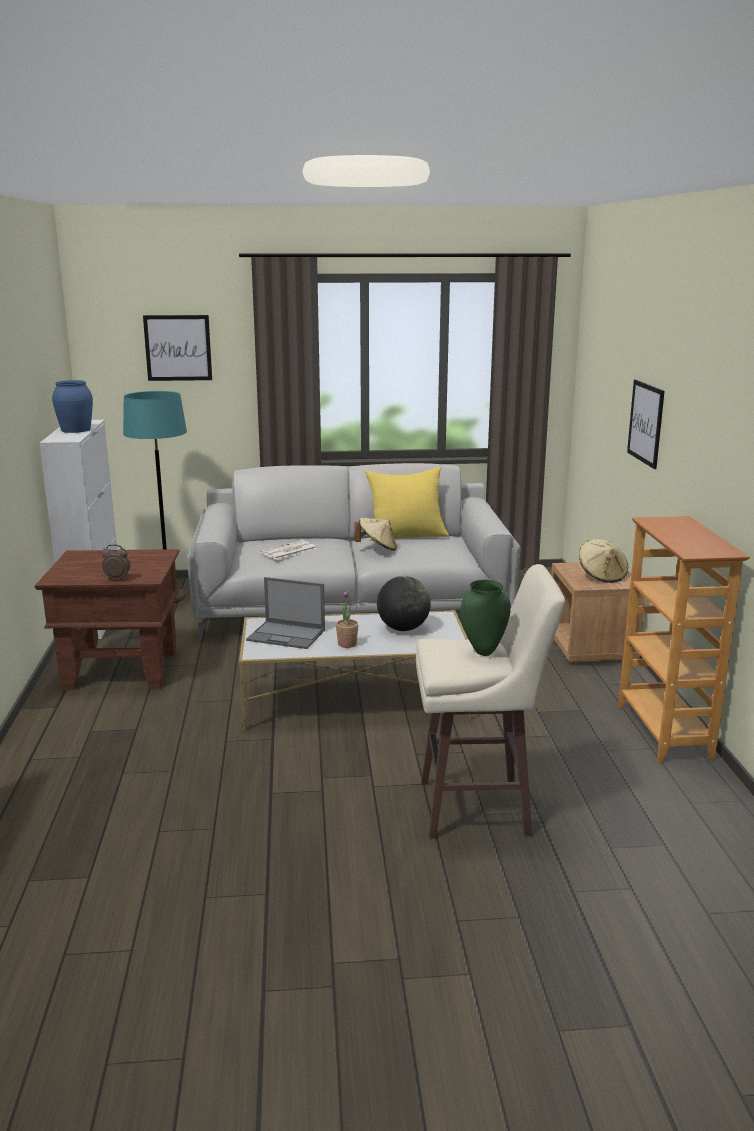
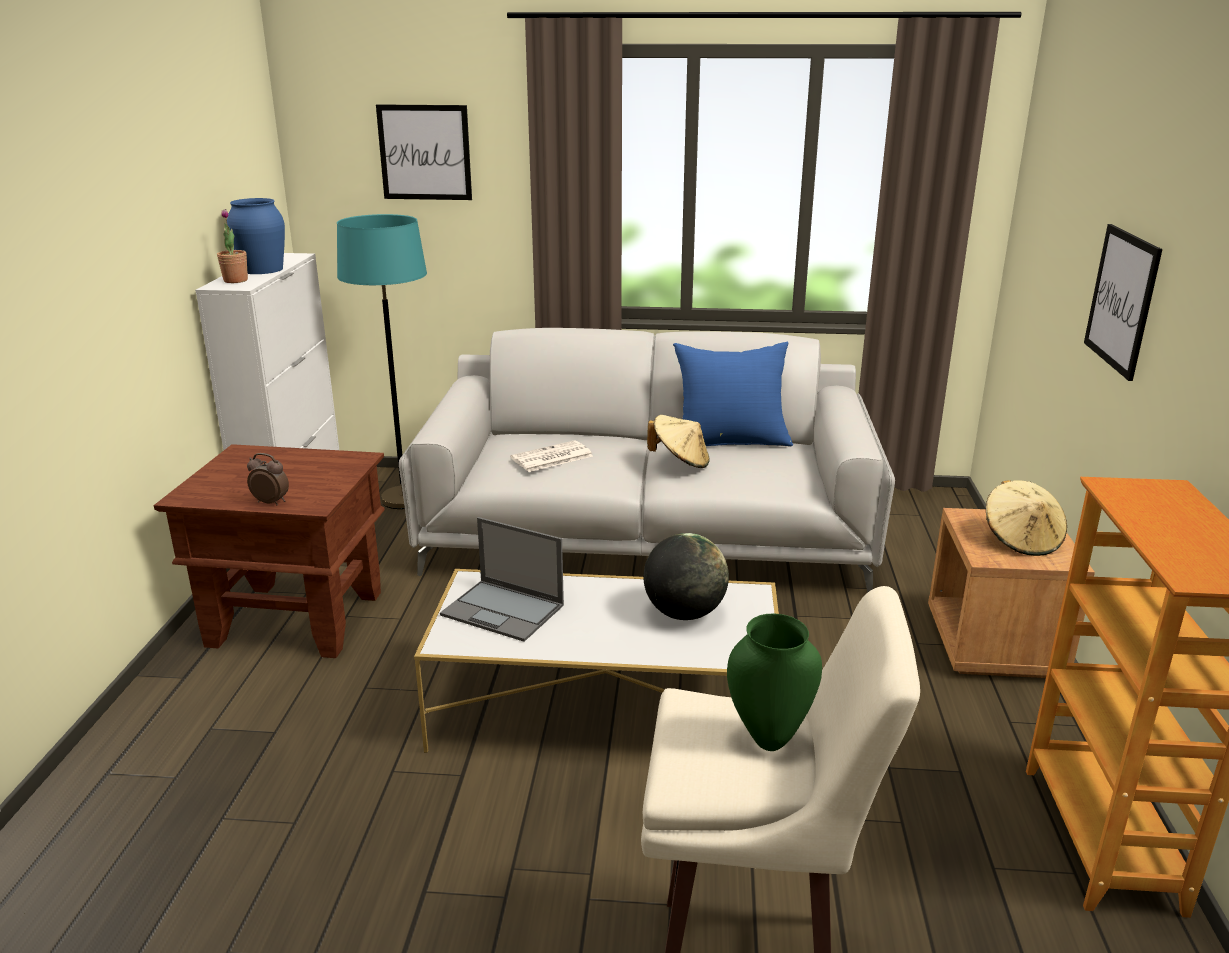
camera: 10 degrees right, 5 degrees up
(347, 644) = (588, 637): potted plant -> potted plant (235, 280)
(406, 536) = (731, 441): yellow pillow -> blue pillow

